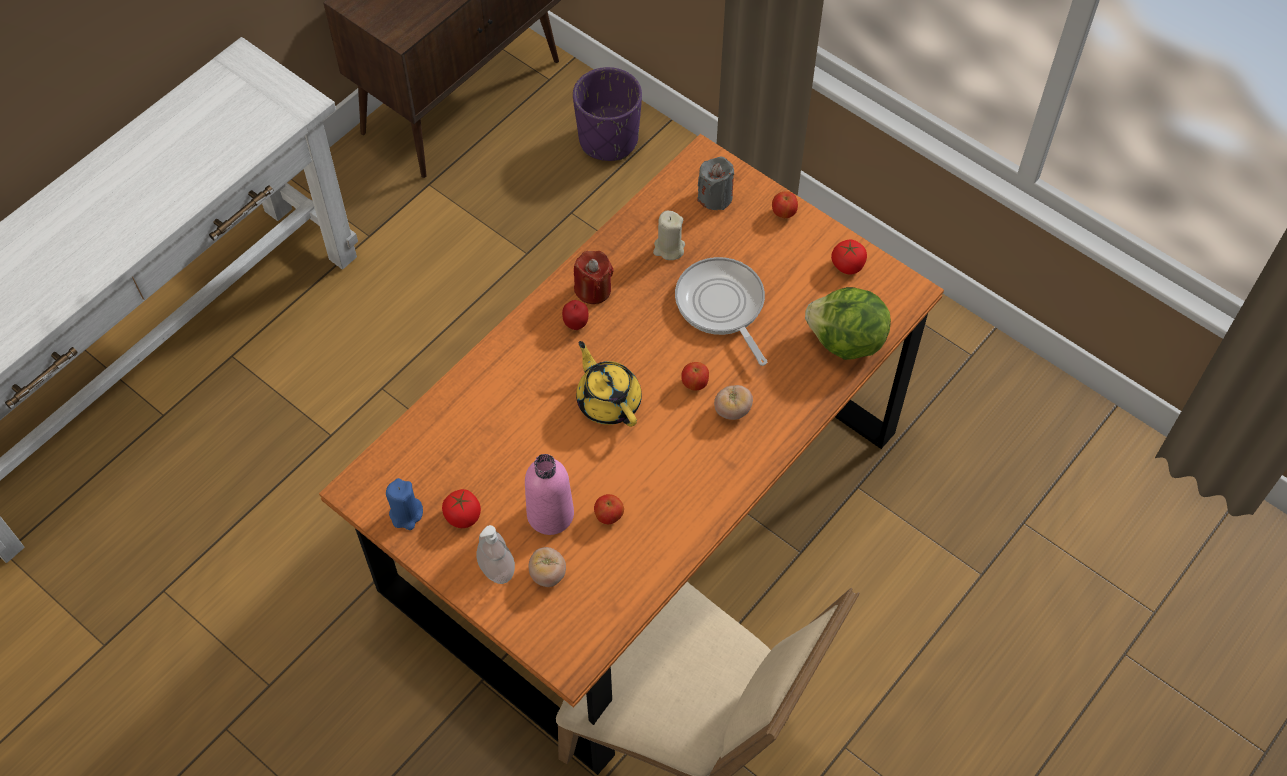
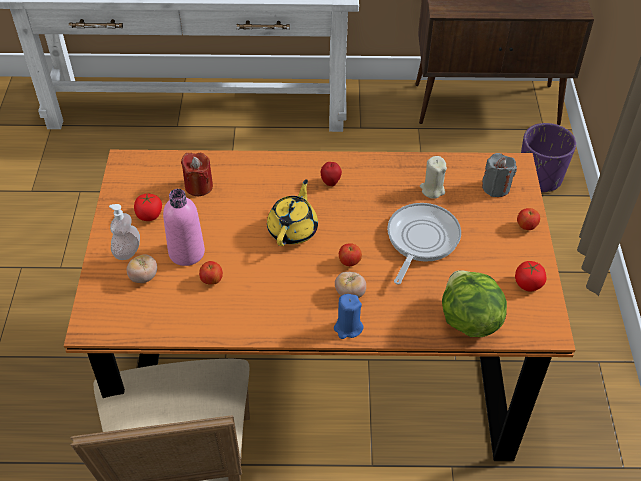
camera: 50 degrees right, 10 degrees down
(406, 514) = (128, 191): blue candle -> blue candle (348, 328)
(593, 289) = (363, 175): red candle -> red candle (199, 186)

